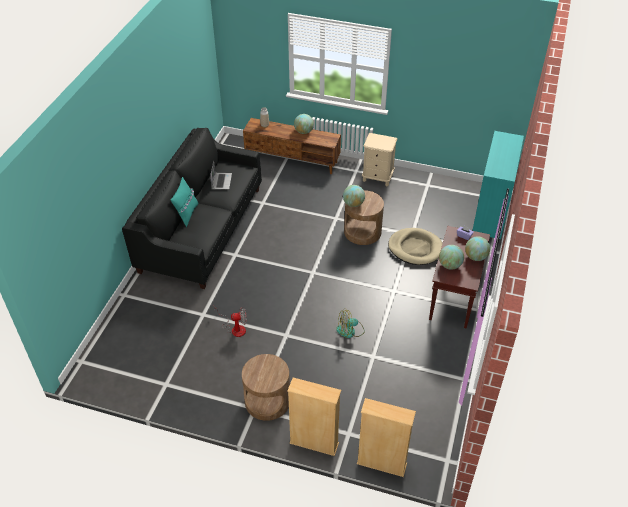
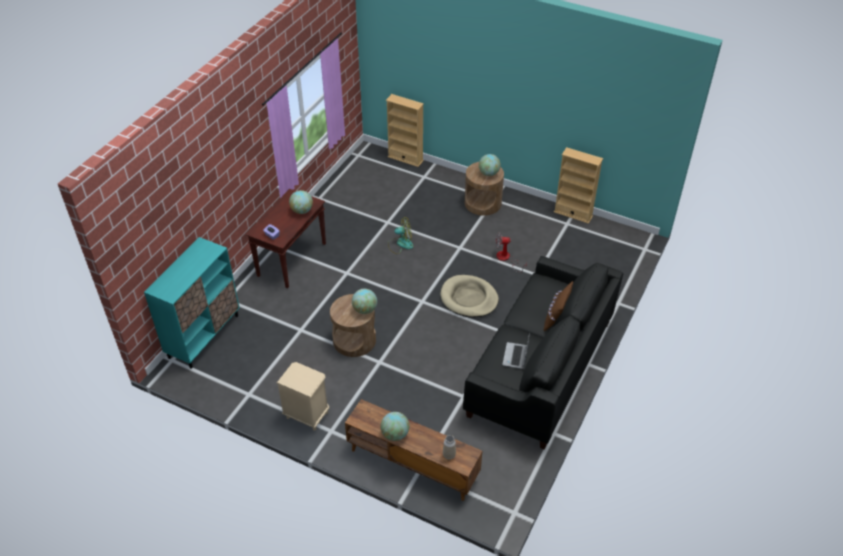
camera: 170 degrees left, 0 degrees up
(187, 214) = (556, 319): turquoise pillow -> brown pillow
(314, 443) = (451, 174): beige bookcase -> beige bookcase (573, 214)
(415, 248) = (305, 313): beige dog bed -> beige dog bed (469, 298)
(475, 257) = (273, 215): globe -> globe (489, 173)

